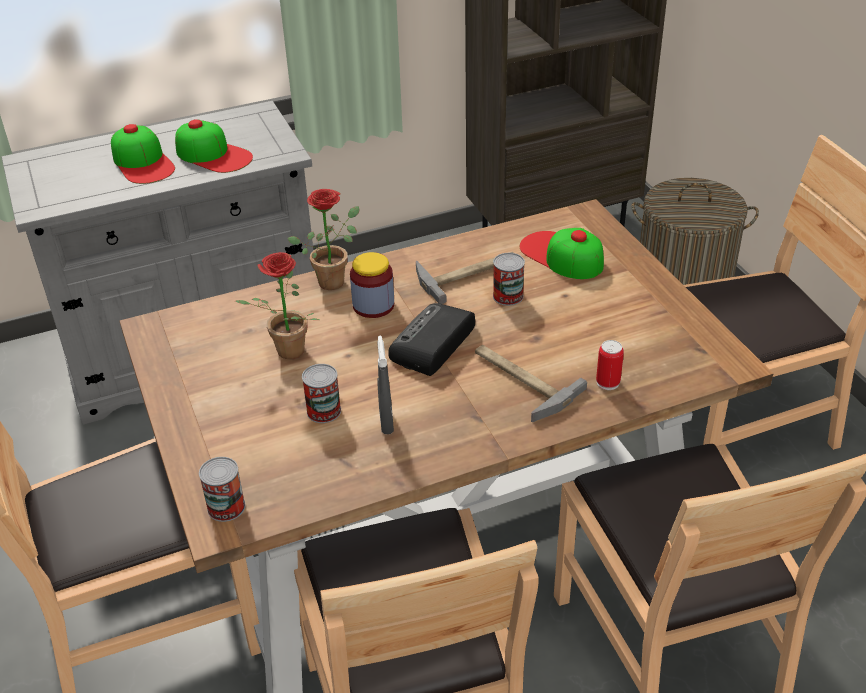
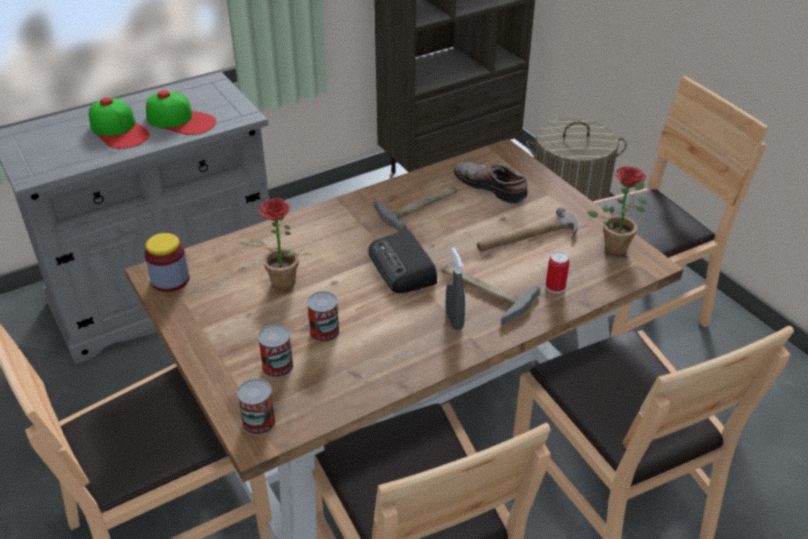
camera: 10 degrees left, 0 degrees up
(334, 279) = (306, 219): potted plant -> potted plant (616, 245)
(373, 305) = (345, 239): jar -> jar (170, 280)
(386, 422) = (380, 336): grey spray bottle -> grey spray bottle (454, 321)
(432, 345) = (403, 268): radio -> radio turned 45 degrees counterclockwise
(508, 296) = (456, 223): can -> can (277, 366)
(561, 255) = (492, 186): cap -> shoe
(588, 320) = (527, 237): none -> hammer

